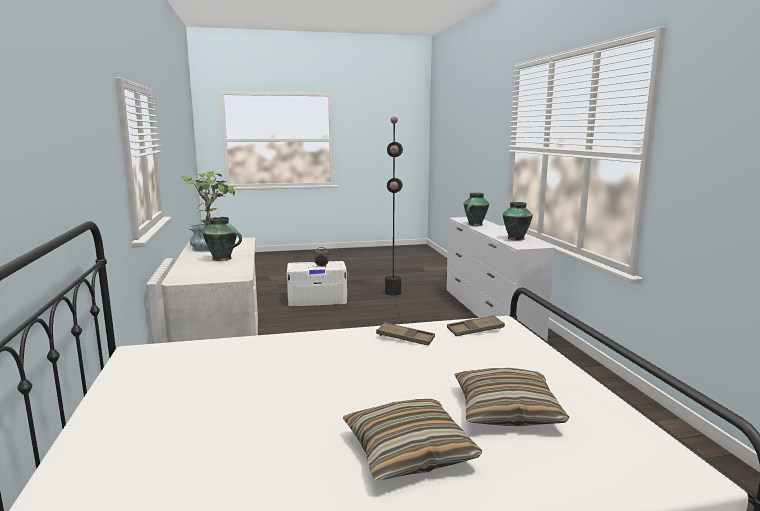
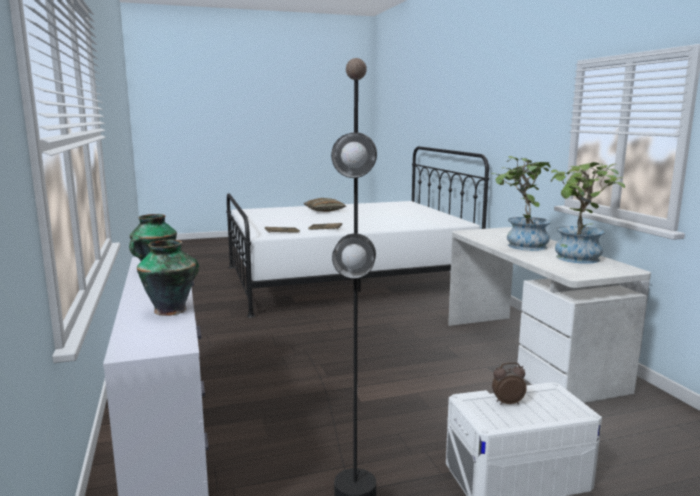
camera: 175 degrees right, 0 degrees up
(223, 259) = (520, 245): vase -> potted plant
(506, 410) = (287, 215): pillow -> none

